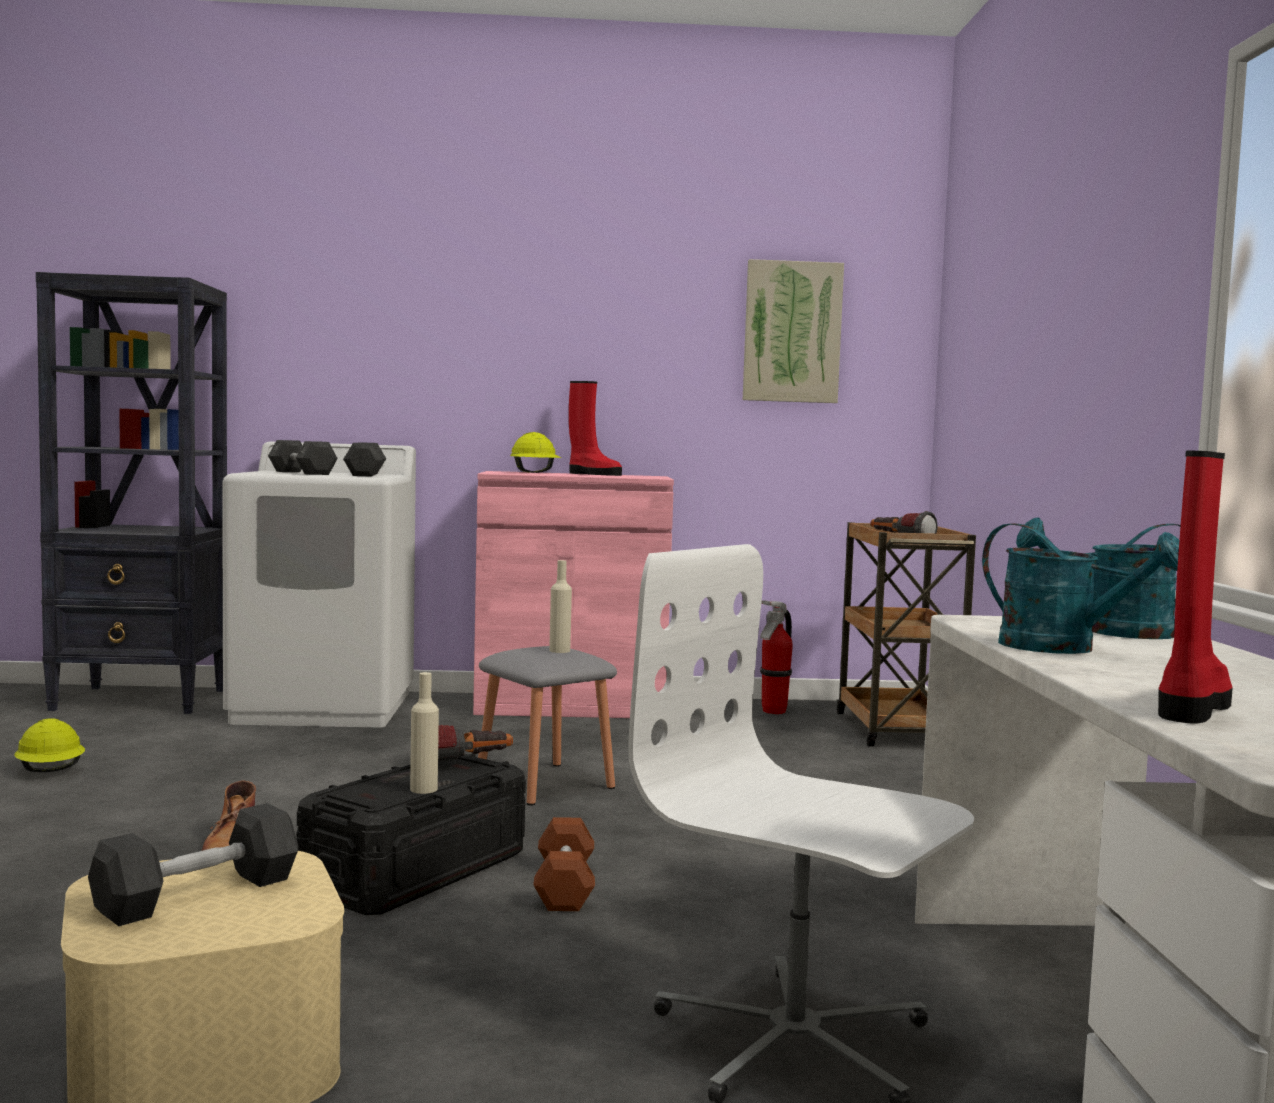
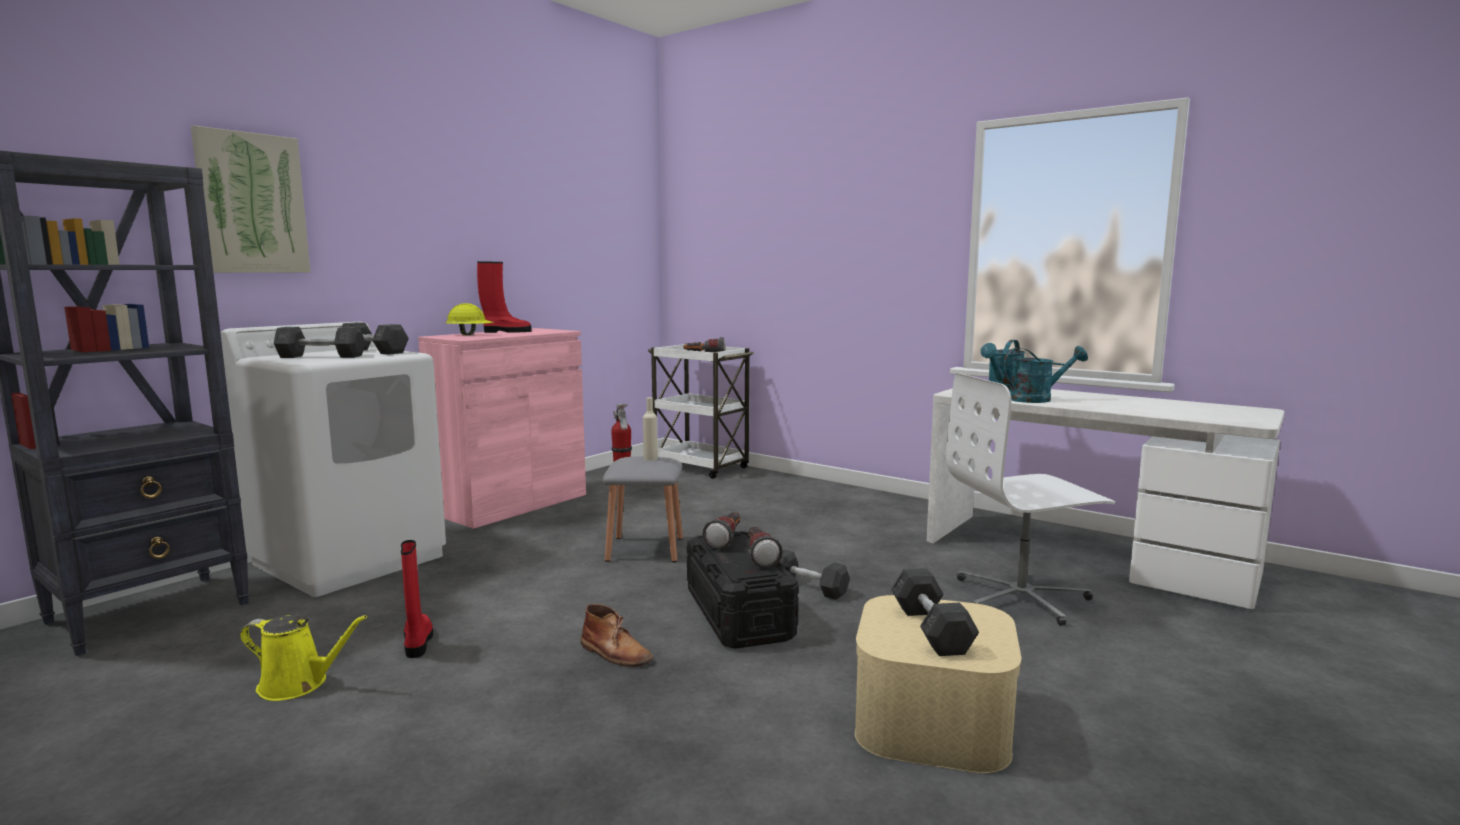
camera: 50 degrees left, 5 degrees up
(51, 772) = (298, 684): yellow hard hat -> yellow watering can
(423, 789) = (759, 557): beige bottle -> flashlight
(564, 886) = (808, 587): brown dumbbell -> grey dumbbell
(792, 332) = (595, 224): picture -> picture (252, 203)
(897, 731) = (701, 467): brown cart -> white cart
(1190, 707) = (1162, 412): red boot -> red boot (417, 642)

